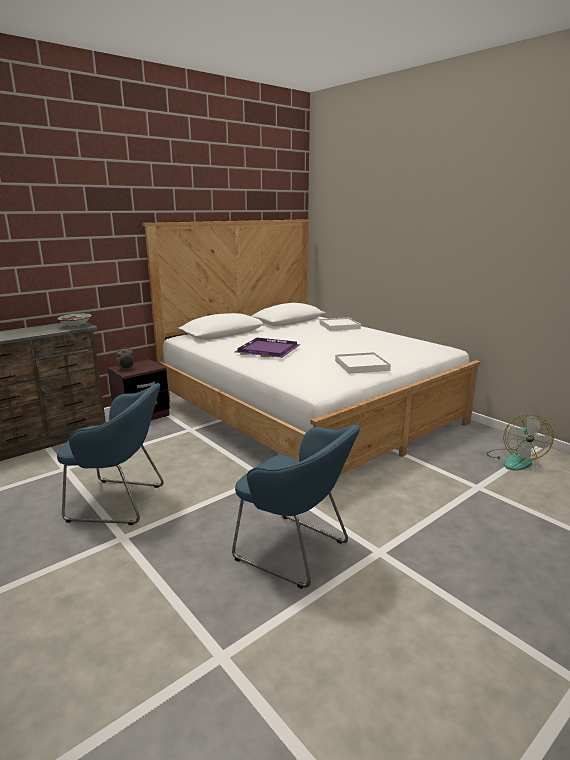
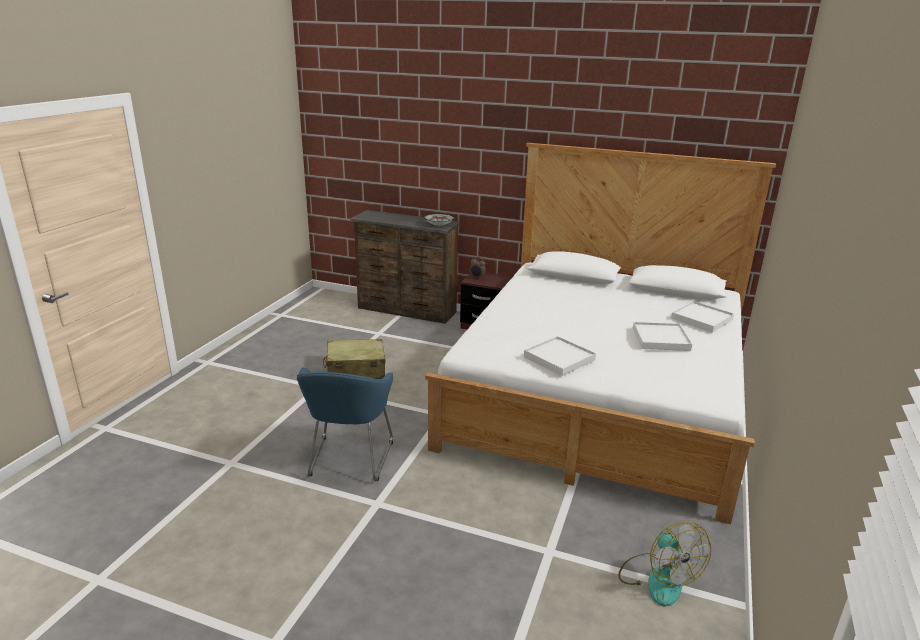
camera: 60 degrees right, 5 degrees up
(121, 502) = (355, 370): blue armchair -> beige suitcase
(266, 350) = (544, 306): purple tray -> none
(358, 339) = (660, 339): none -> white tray
(515, 460) = (658, 578): fan -> fan turned 90 degrees counterclockwise

